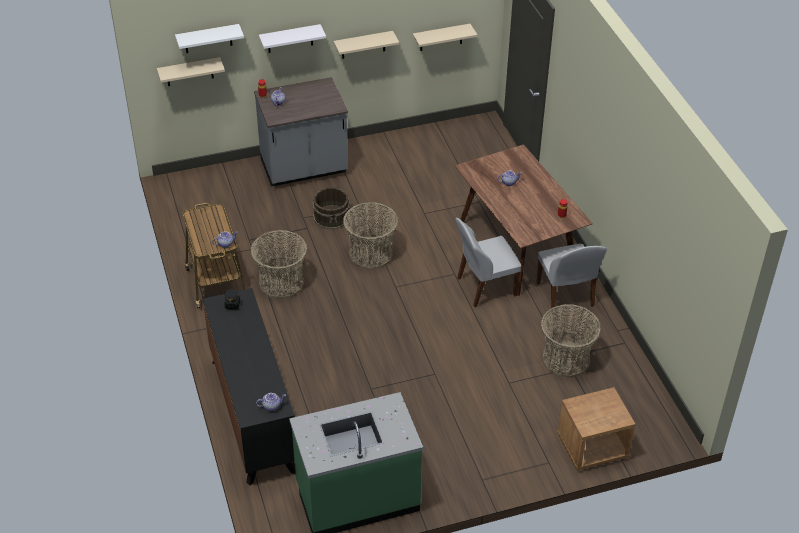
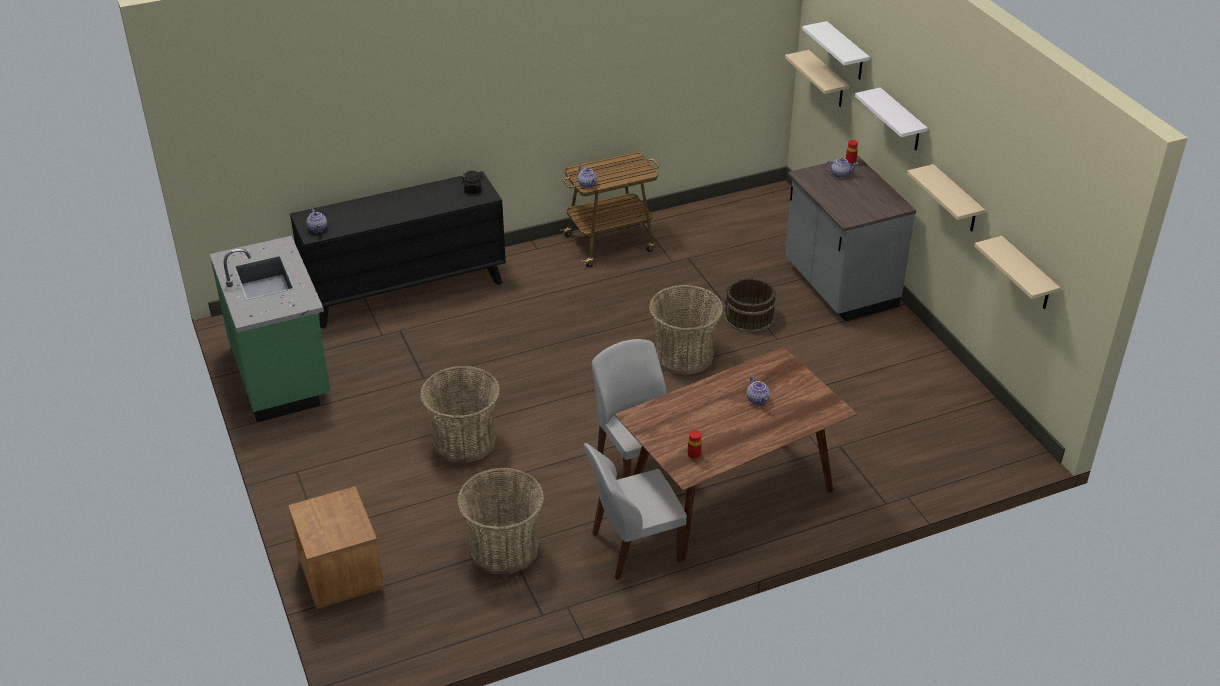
camera: 85 degrees right, 5 degrees down
(281, 283) = (617, 289): basket -> basket (464, 441)

